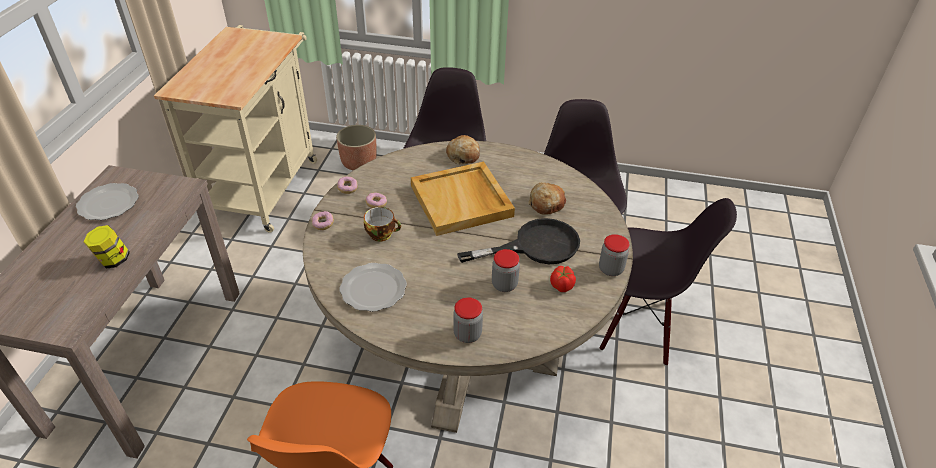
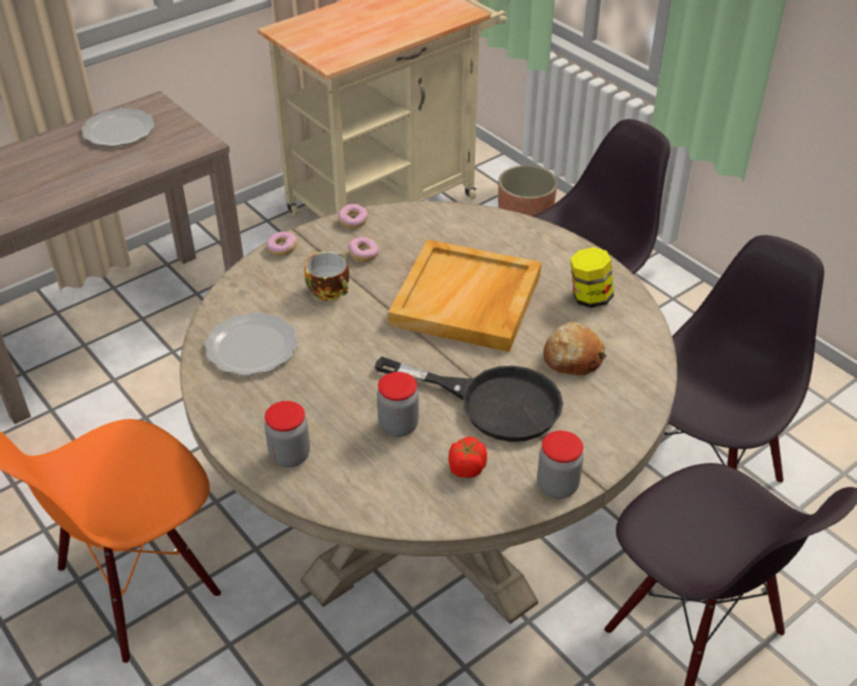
camera: 40 degrees right, 0 degrees up
(113, 260) = (64, 189): jar -> jar (589, 298)
(463, 155) = (536, 245): bread -> none

